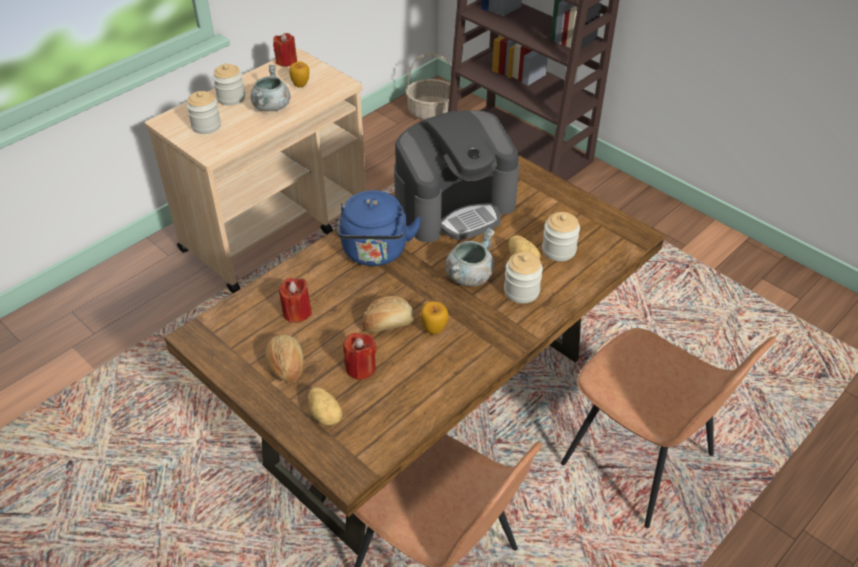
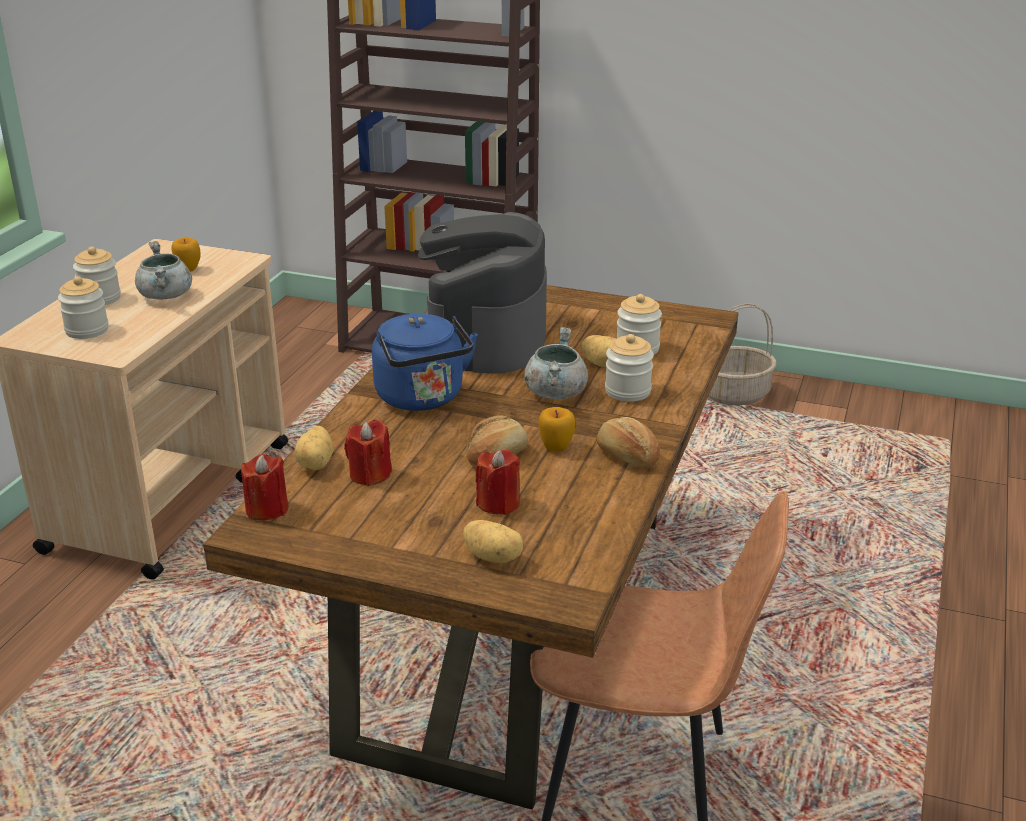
camera: 25 degrees left, 15 degrees down
(271, 291) = (317, 463): none -> potato
(286, 61) = (149, 252): red candle -> red candle (267, 509)
(286, 365) = (400, 526): bread -> bread (626, 456)
(432, 112) = (304, 332): basket -> basket (735, 394)
(455, 206) = (484, 338): coffee machine -> coffee machine turned 150 degrees clockwise
(640, 462) = (796, 601): brown chair -> none

